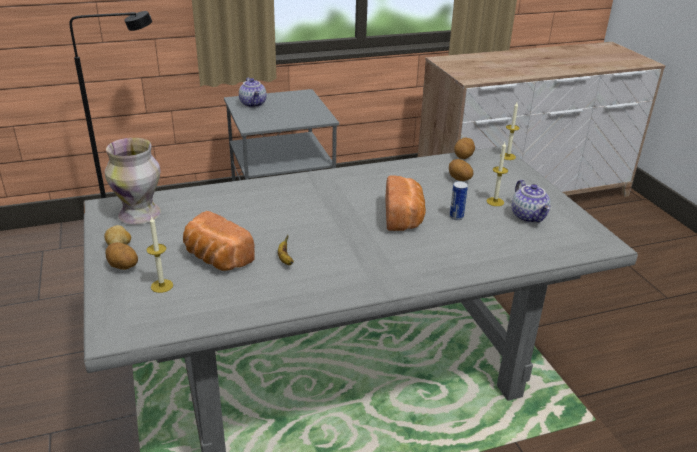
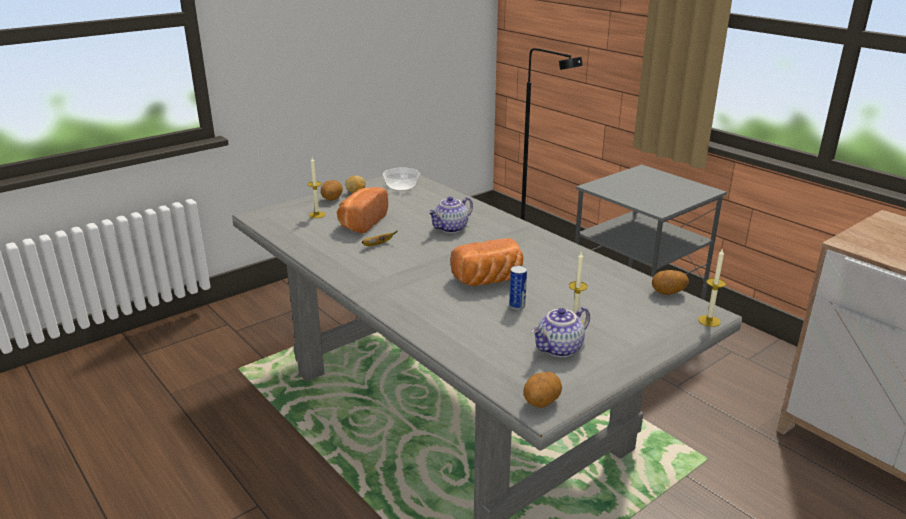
camera: 70 degrees right, 5 degrees down
(139, 215) = (401, 187): vase -> bowl
(254, 104) = (644, 177): teapot -> teapot (451, 229)
(459, 179) = (605, 297): potato -> potato (541, 402)

